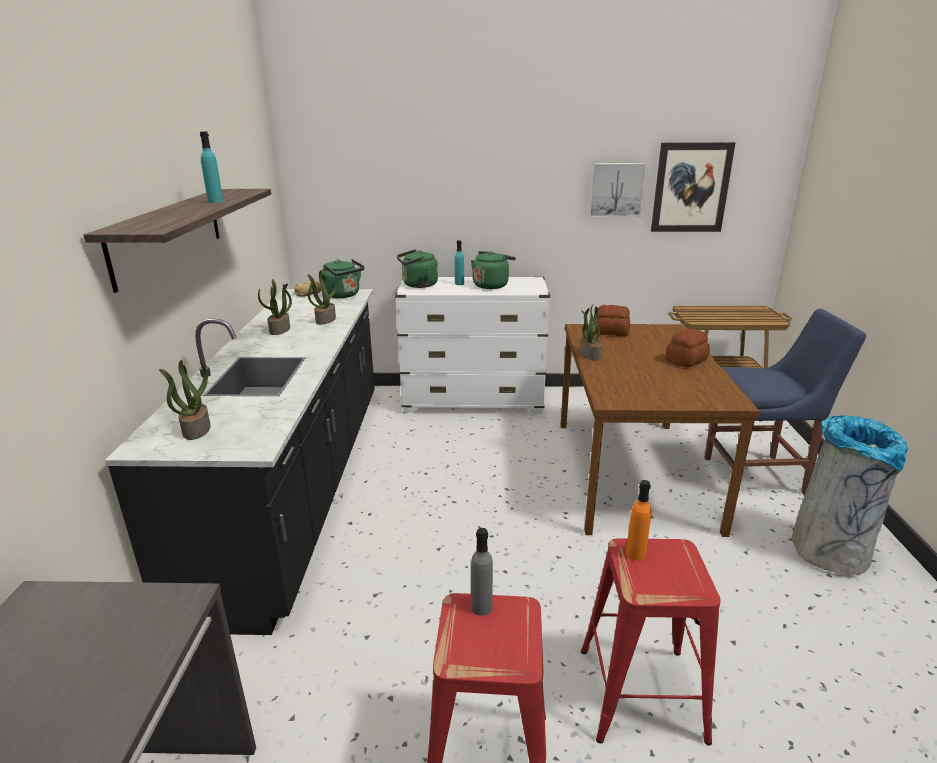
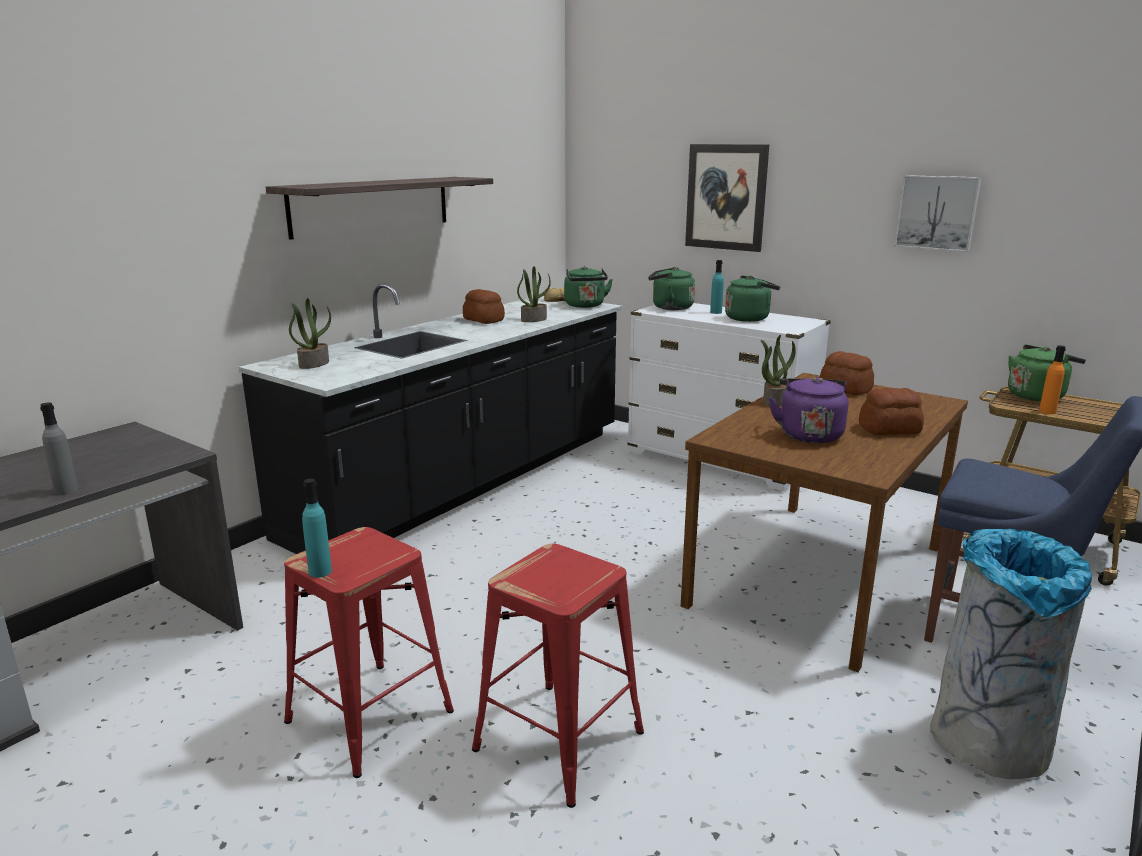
camera: 35 degrees right, 5 degrees down
(215, 201) = (414, 180): turquoise bottle -> turquoise bottle (320, 572)
(280, 330) = (483, 320): potted plant -> bread
(481, 607) = (374, 541): grey bottle -> grey bottle (66, 490)
(635, 554) = (554, 558): orange bottle -> orange bottle (1047, 411)
(654, 378) = (809, 434): none -> purple kettle
(691, 188) = (1053, 216): picture -> picture (726, 197)
(698, 310) = (1037, 396): none -> green kettle

